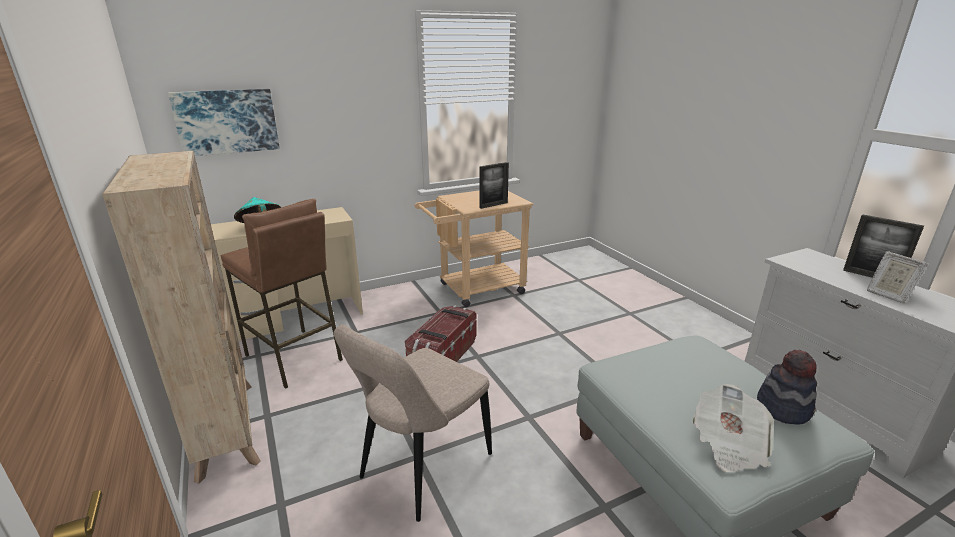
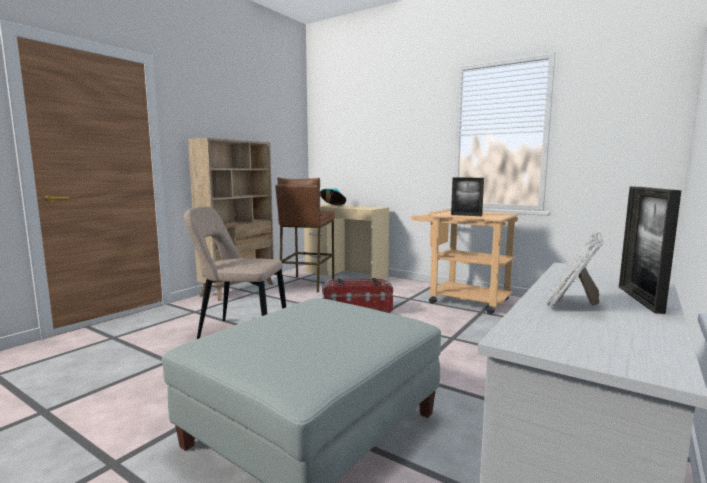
camera: 60 degrees right, 15 degrees down
(227, 121) = (340, 145): picture -> none
(728, 445) = (240, 339): newspaper -> none
(783, 408) = (317, 355): hat -> none

